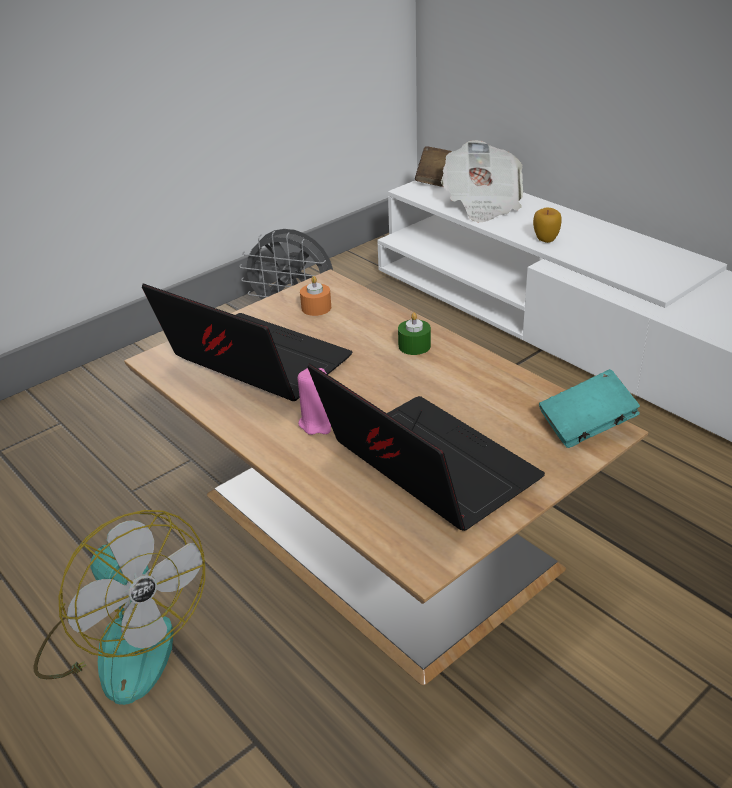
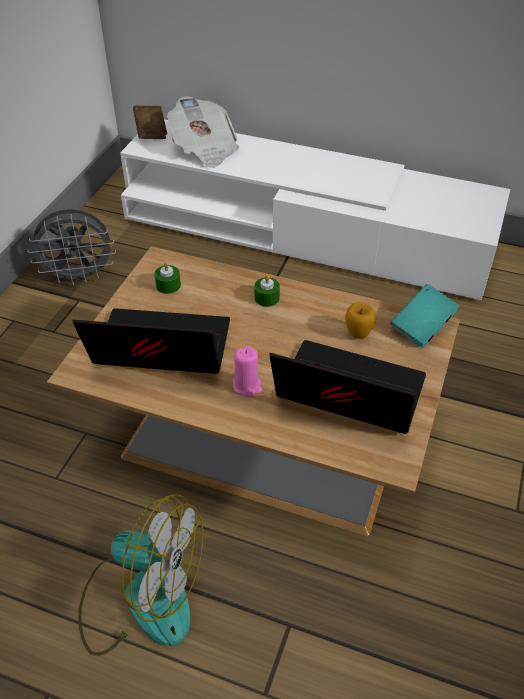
camera: 30 degrees left, 10 degrees up
(316, 308) = (168, 285): orange candle -> green candle
(545, 239) = (273, 172): apple -> apple (358, 333)

